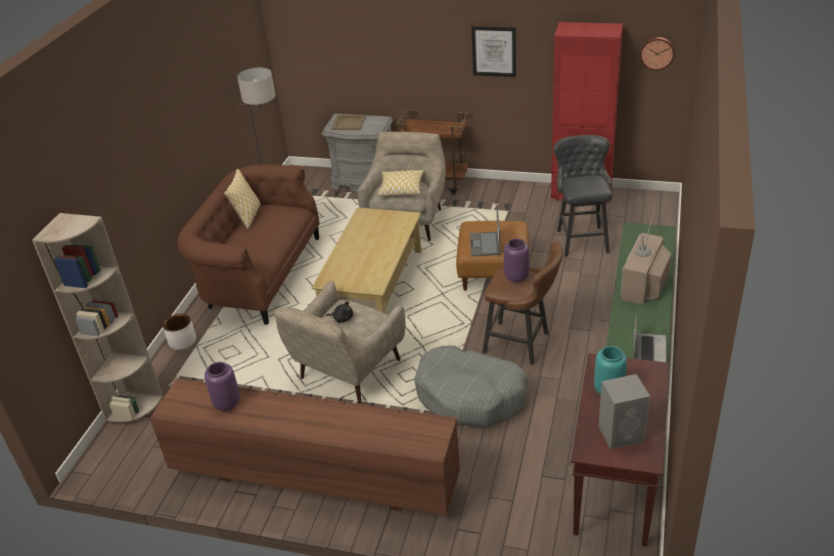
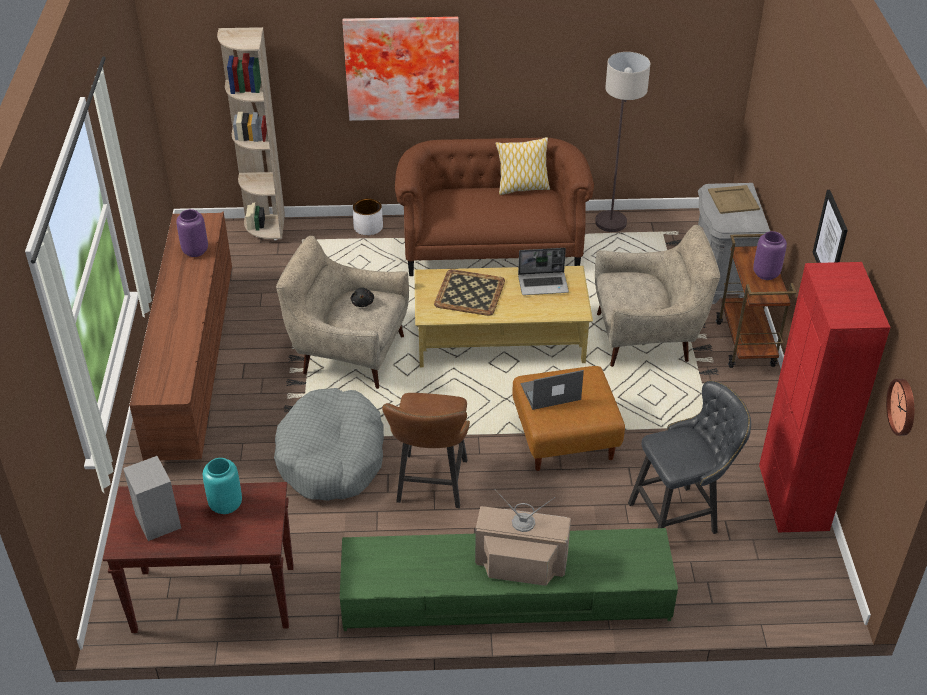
camera: 70 degrees right, 5 degrees up
(141, 182) = (402, 66): none -> picture
(359, 262) = (470, 292): none -> tray
(401, 189) = (634, 291): pillow -> none
(516, 277) = (439, 412): purple vase -> purple vase (765, 274)
(648, 350) = (384, 577): laptop -> laptop (543, 284)

